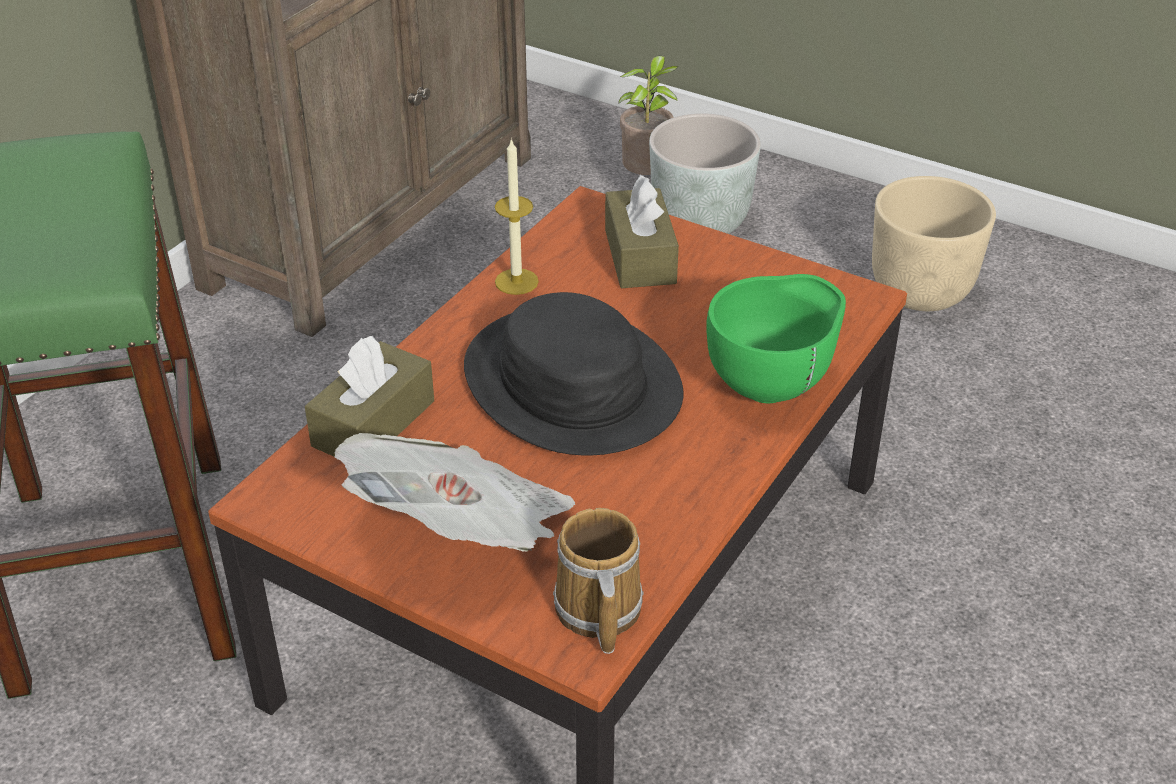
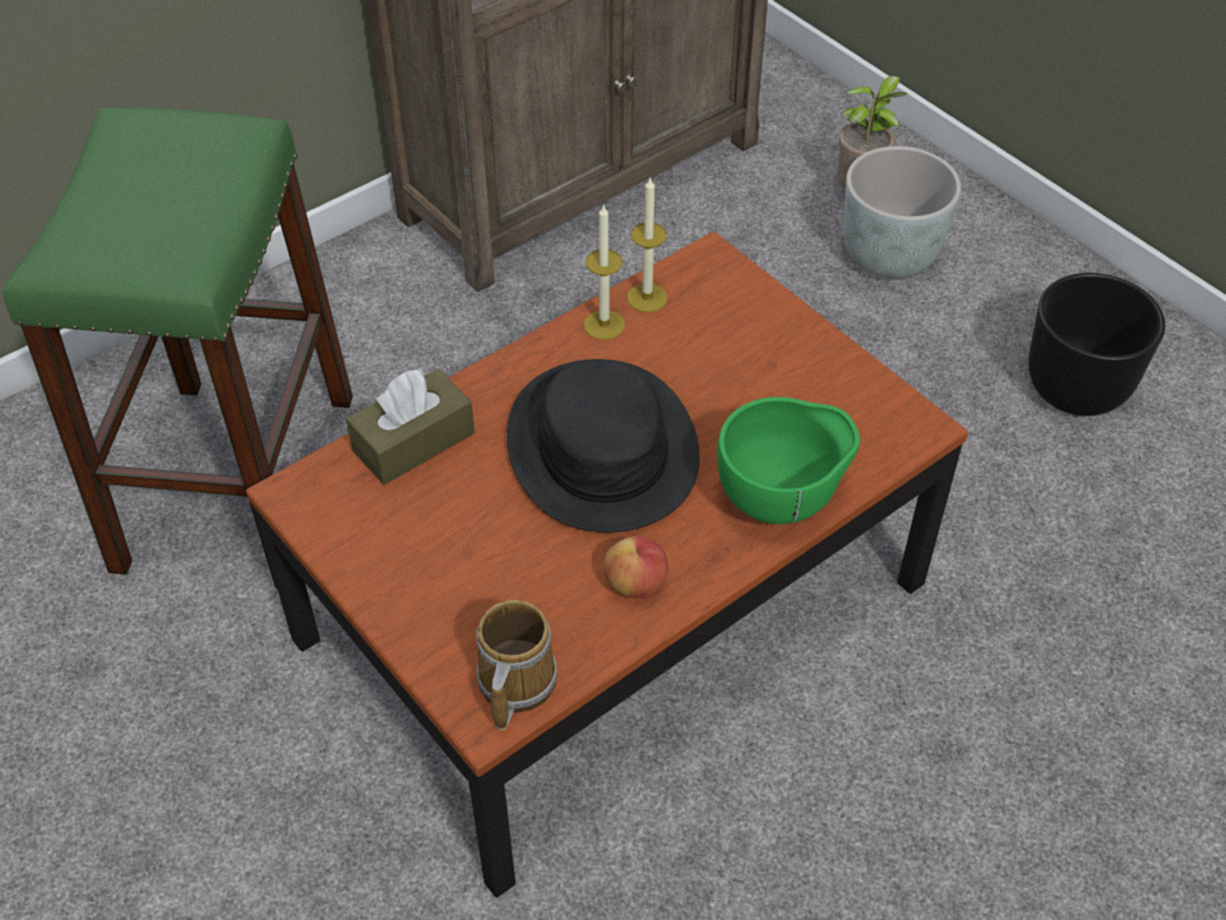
camera: 20 degrees right, 10 degrees up
(464, 533) = (439, 573): newspaper -> none
(546, 251) = (647, 298): none -> candle
(640, 256) = (730, 325): brown tissue box -> none
(672, 490) = (636, 584): none -> apple
(922, 293) = (1077, 390): beige planter -> black planter

